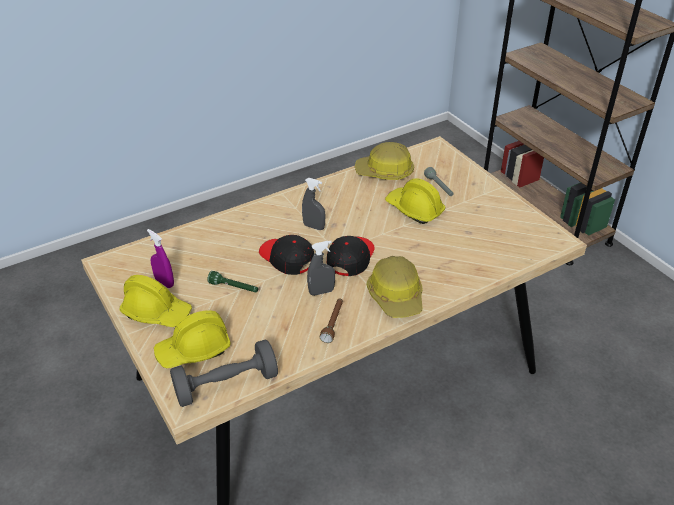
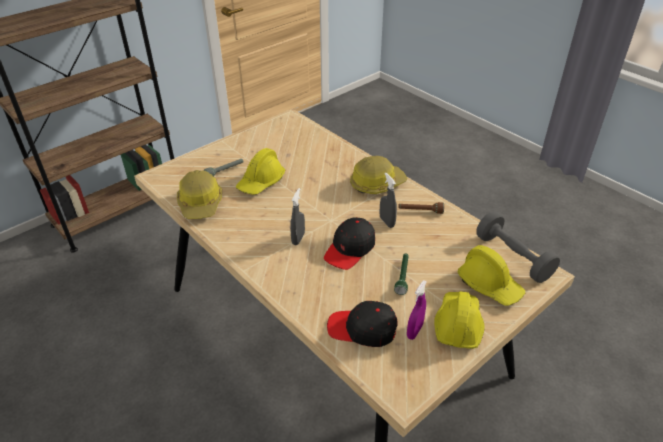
camera: 100 degrees left, 0 degrees up
(350, 258) = (338, 211): black cap -> black cap (362, 329)

